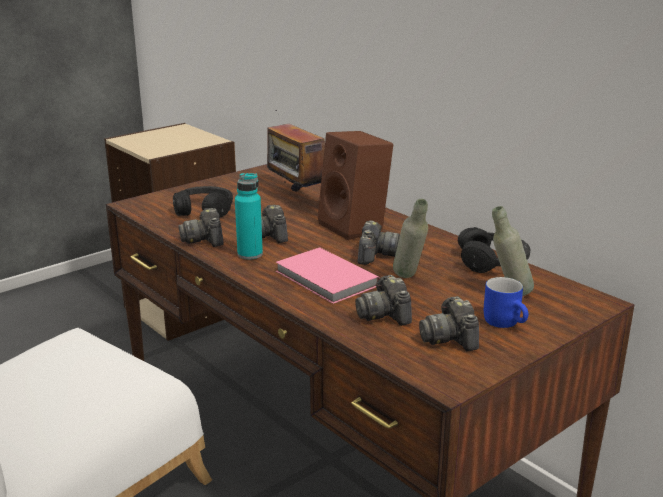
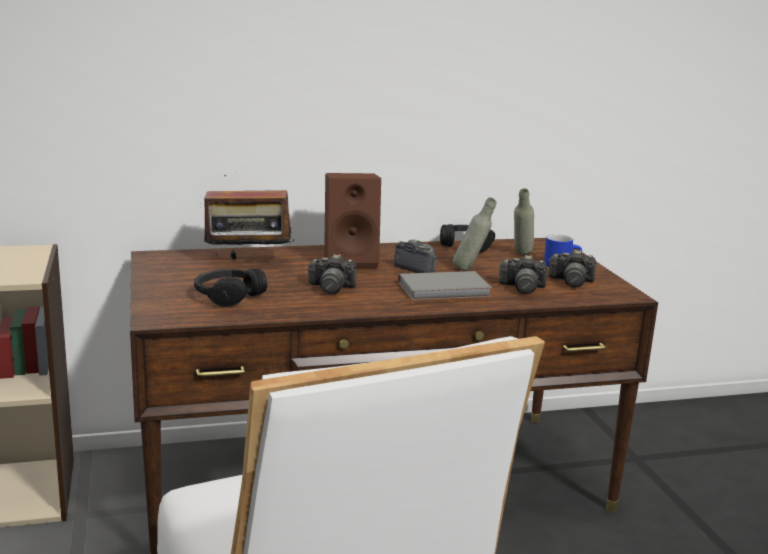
camera: 65 degrees left, 5 degrees down
(204, 239) = (307, 309): camera -> none
(250, 254) = (365, 301): turquoise bottle -> none
(325, 279) = (445, 289): pink book -> grey book

